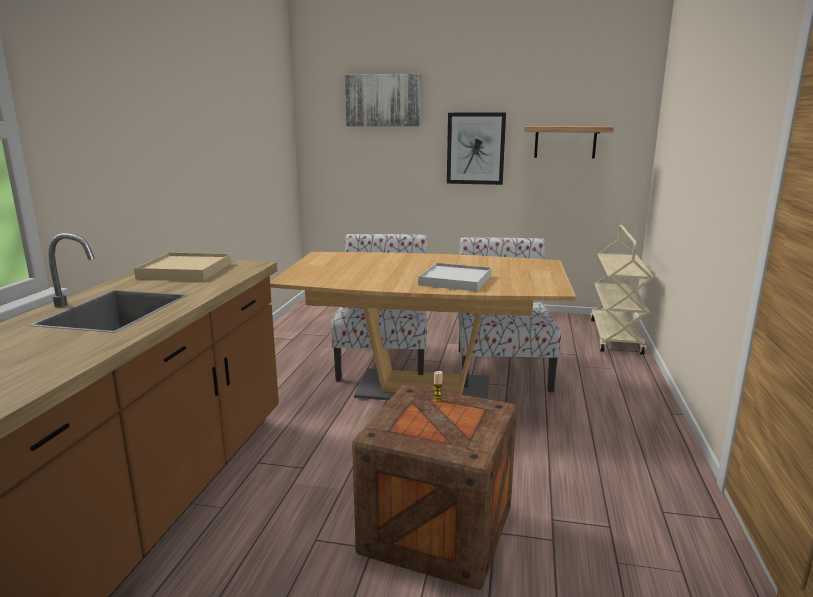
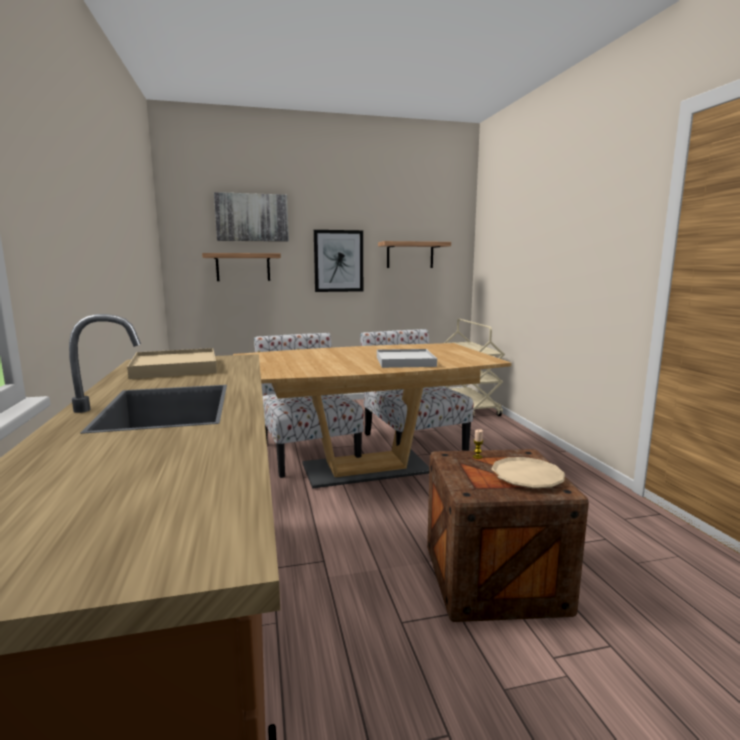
camera: 25 degrees left, 5 degrees down
(372, 154) = (243, 267): none -> shelf
(454, 432) = (527, 477): none -> beige plate

